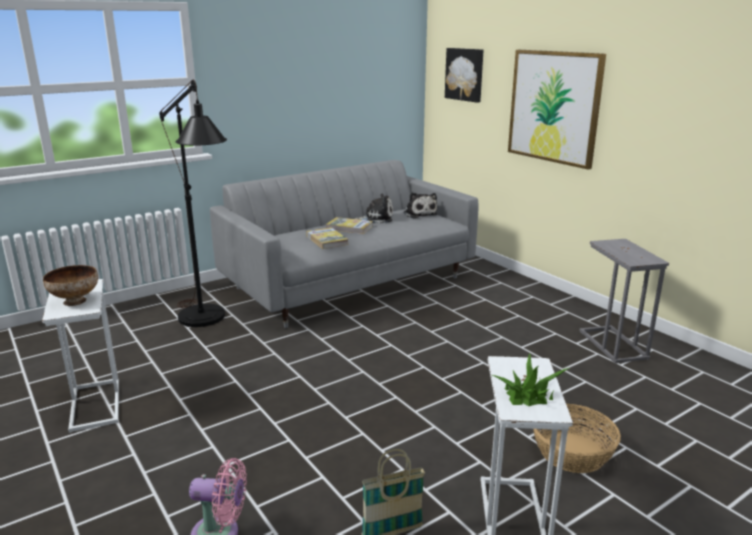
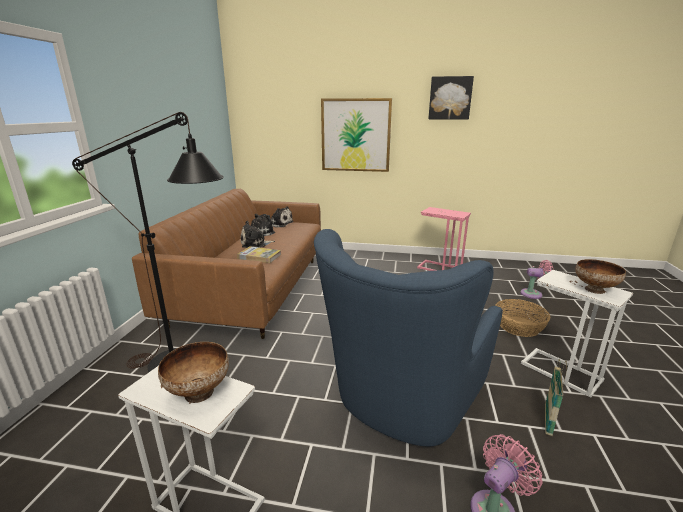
camera: 45 degrees left, 0 degrees up
(299, 431) = (403, 400): none -> blue armchair
(349, 228) = (255, 244): book -> plush toy
(350, 283) = (253, 289): grey sofa -> brown sofa
(465, 74) = (272, 119): picture -> picture (450, 98)
(528, 395) = (595, 289): potted plant -> bowl
(613, 345) = (440, 268): grey side table -> pink side table
(699, 437) = (534, 294): none -> pink fan

